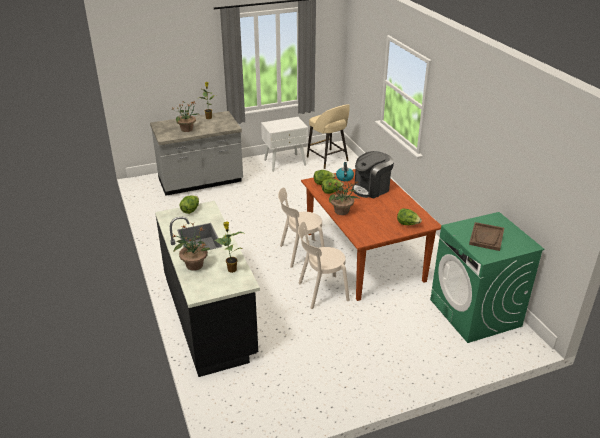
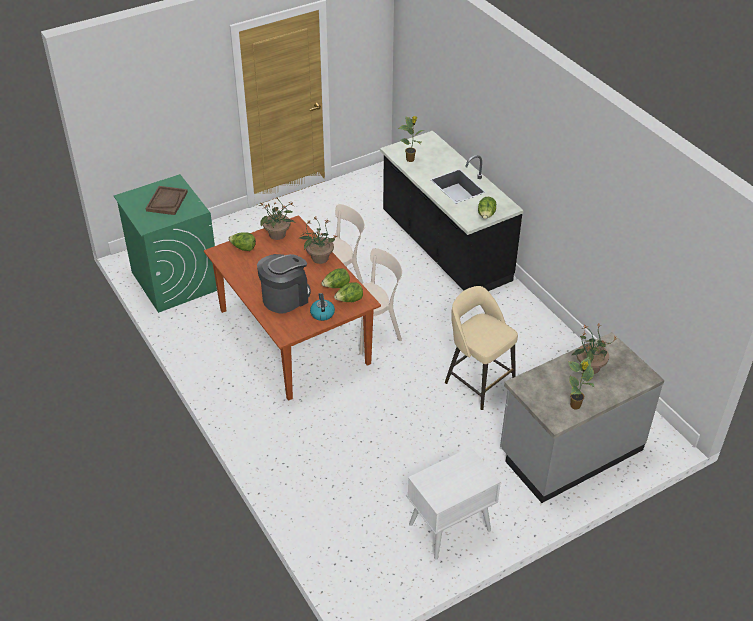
camera: 170 degrees right, 10 degrees up
(194, 265) = (446, 160): potted plant -> potted plant (278, 235)
(328, 159) = (371, 548): beige stool -> beige stool (478, 382)

